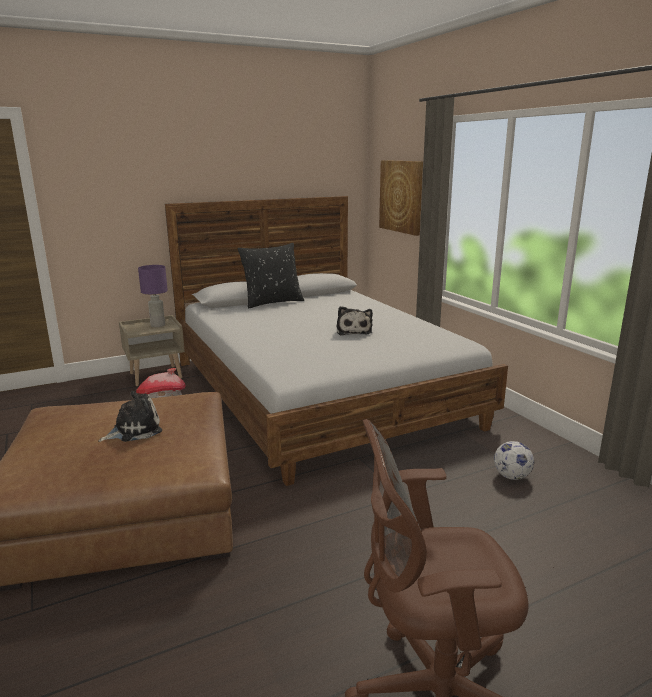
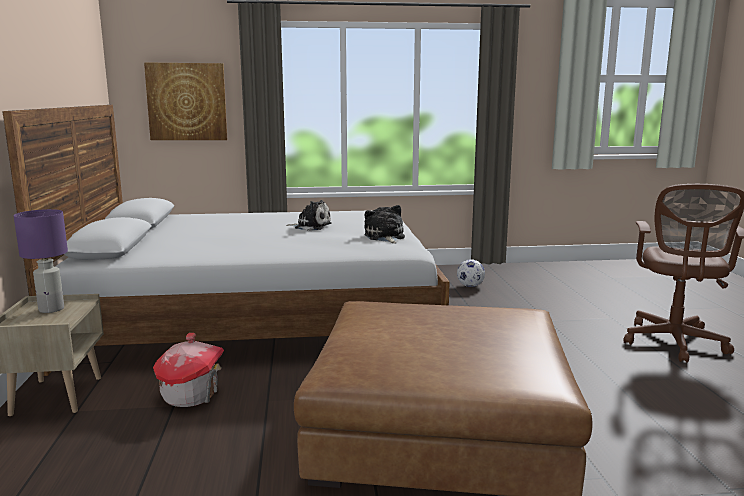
camera: 70 degrees left, 5 degrees down
(134, 430) = (442, 327): plush toy -> plush toy (385, 237)
(272, 302) = (151, 237): black pillow -> none

